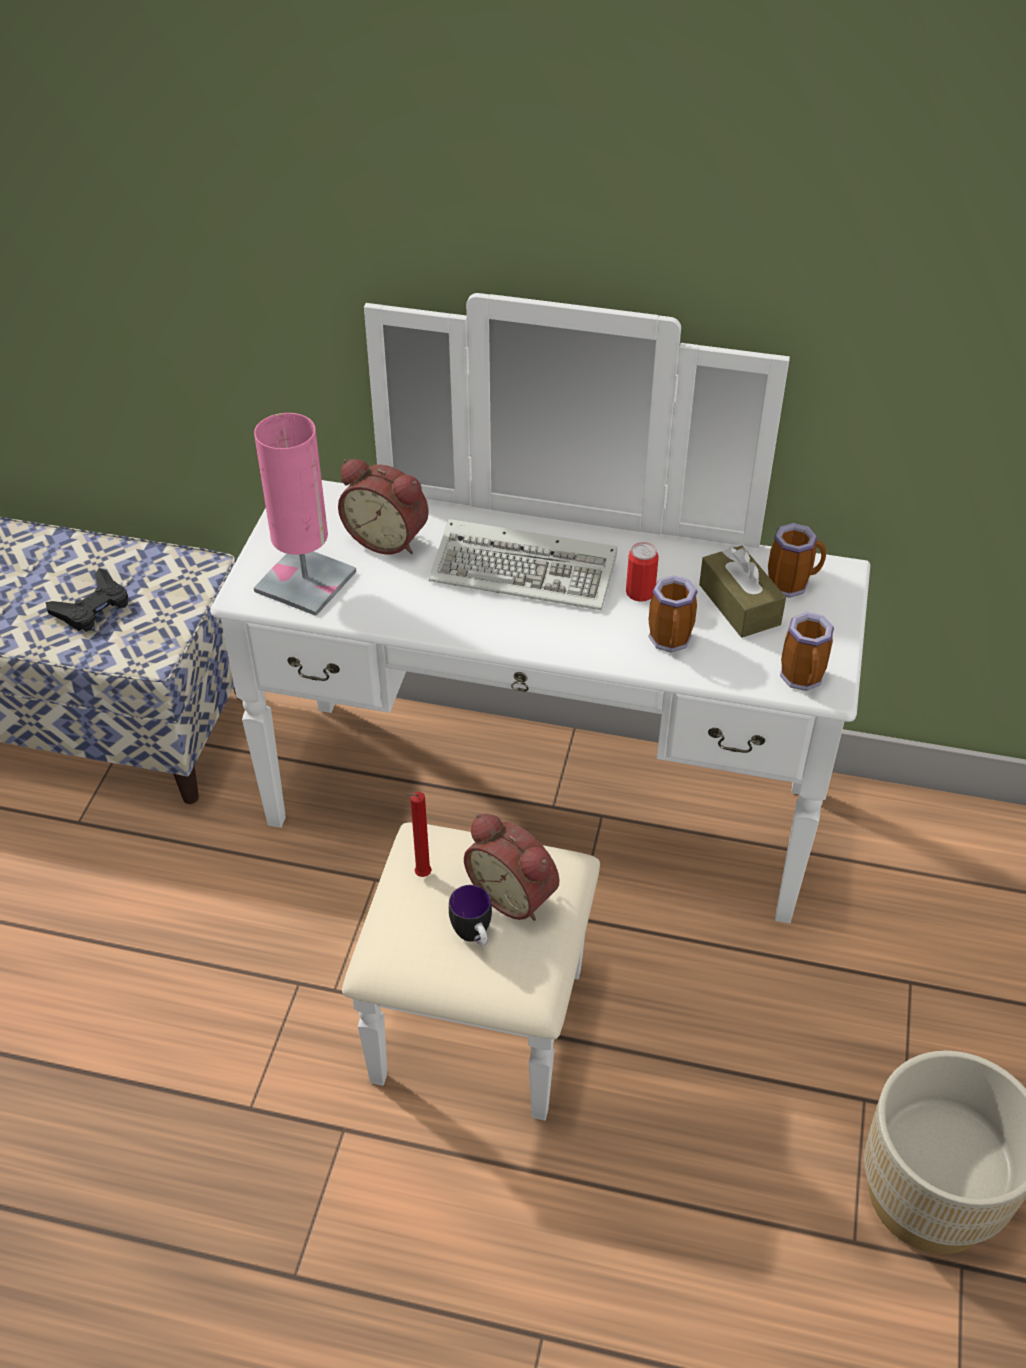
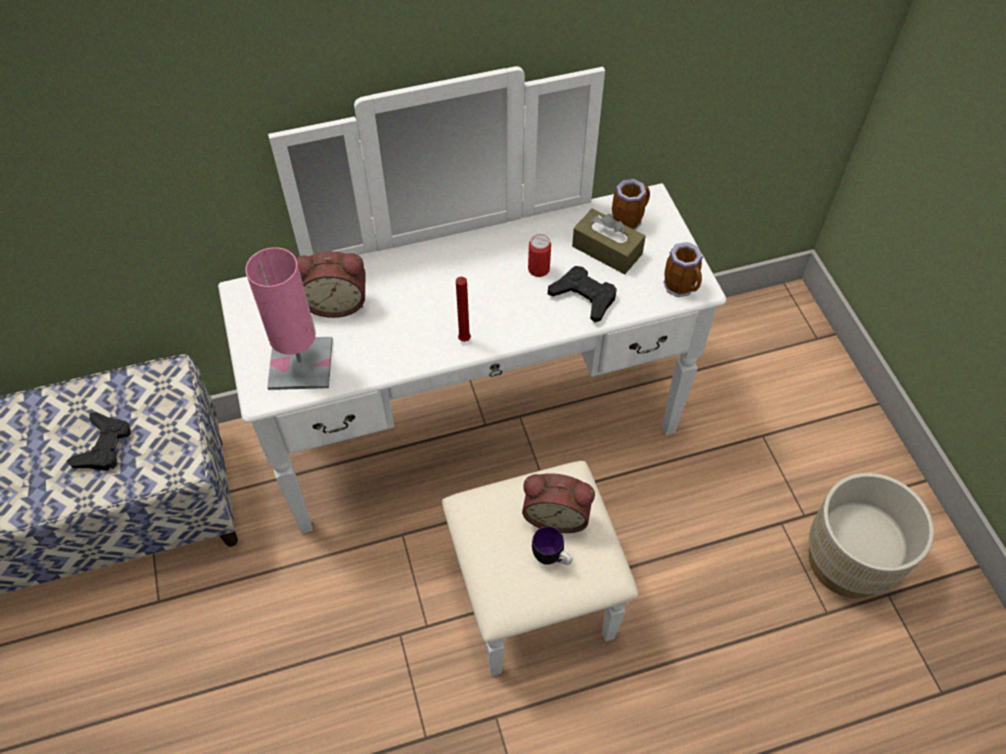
camera: 30 degrees left, 10 degrees up
(420, 875) = (487, 533): red candle -> red candle (463, 341)
(528, 571) = (453, 285): keyboard -> none
(672, 641) = (583, 297): mug -> black game controller

